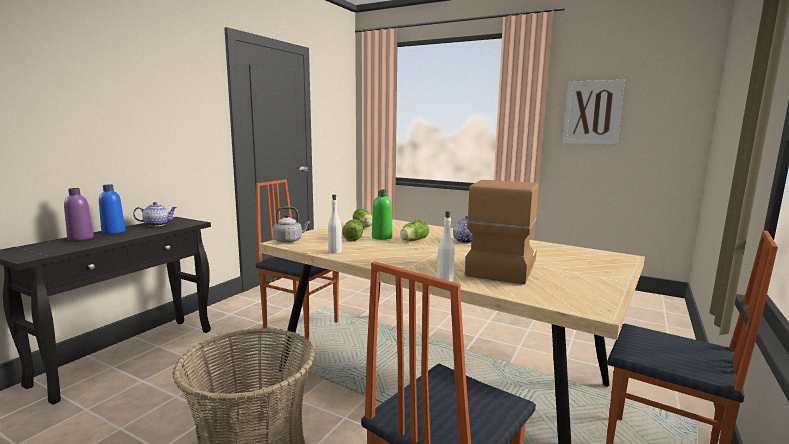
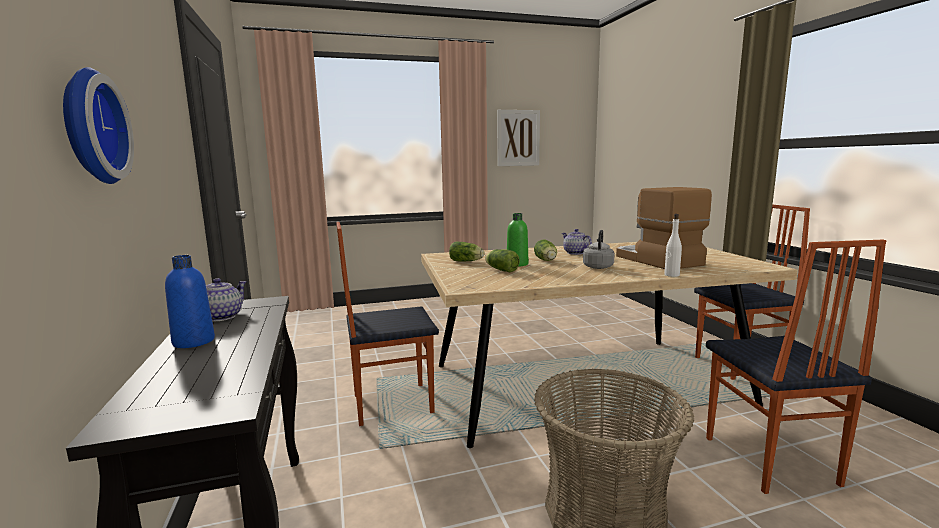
camera: 45 degrees left, 0 degrees up
(67, 118) = (88, 127): none -> wall clock
(80, 238) = (177, 363): purple bottle -> none
(289, 240) = (463, 285): grey kettle -> grey kettle (598, 266)
(335, 251) = (537, 281): white bottle -> none

